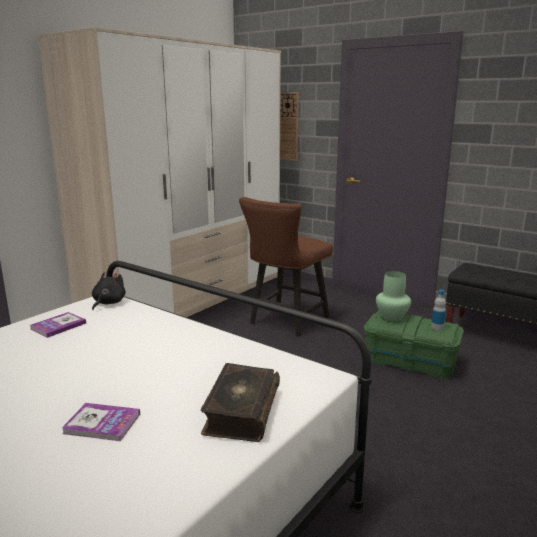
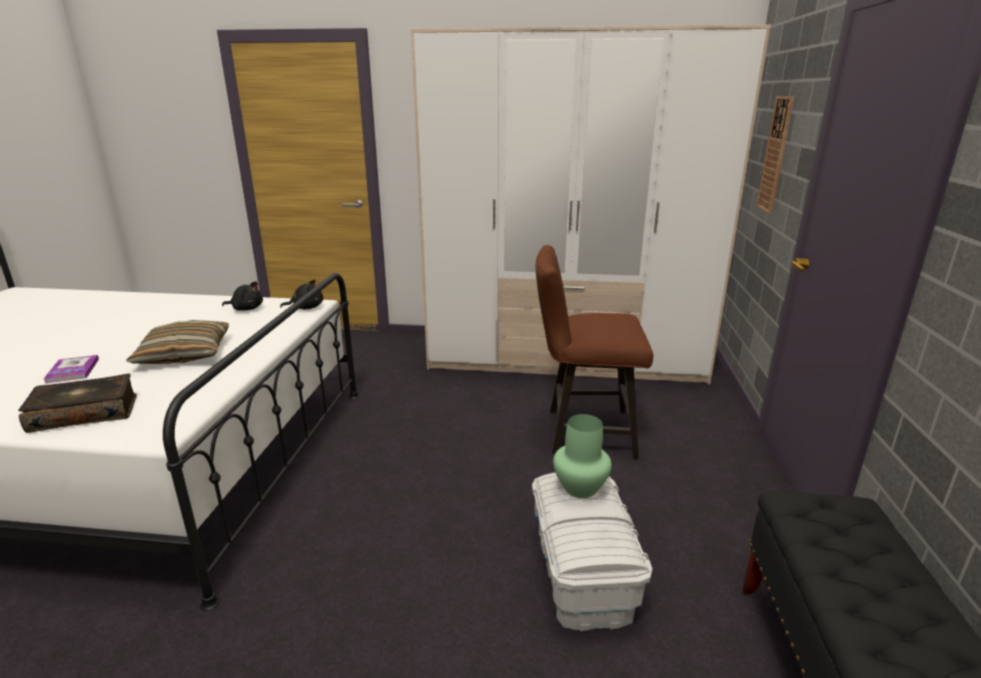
camera: 60 degrees right, 5 degrees up
(58, 326) = (246, 309): book -> black plush toy
(146, 361) = (184, 354): none -> pillow
(410, 361) = (583, 571): green storage box -> white storage box
(437, 327) = (587, 541): bottle -> none

